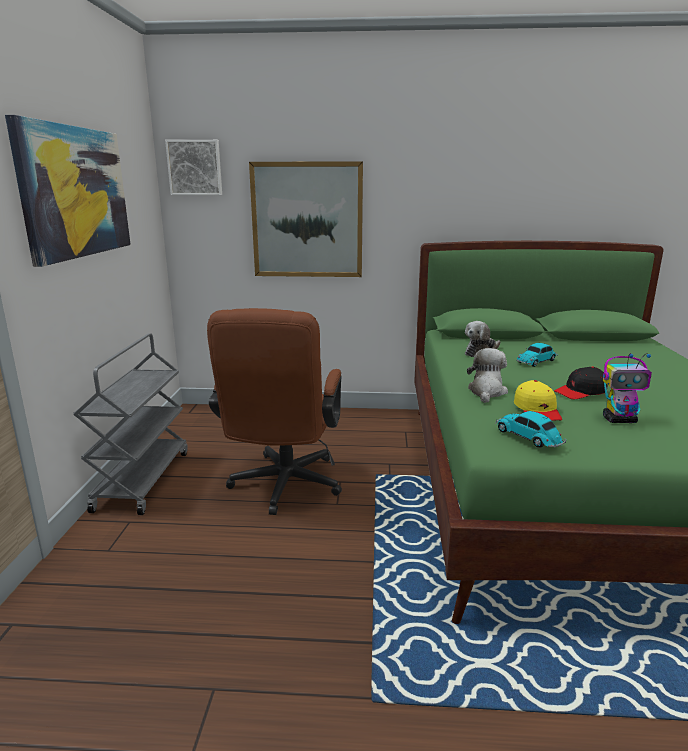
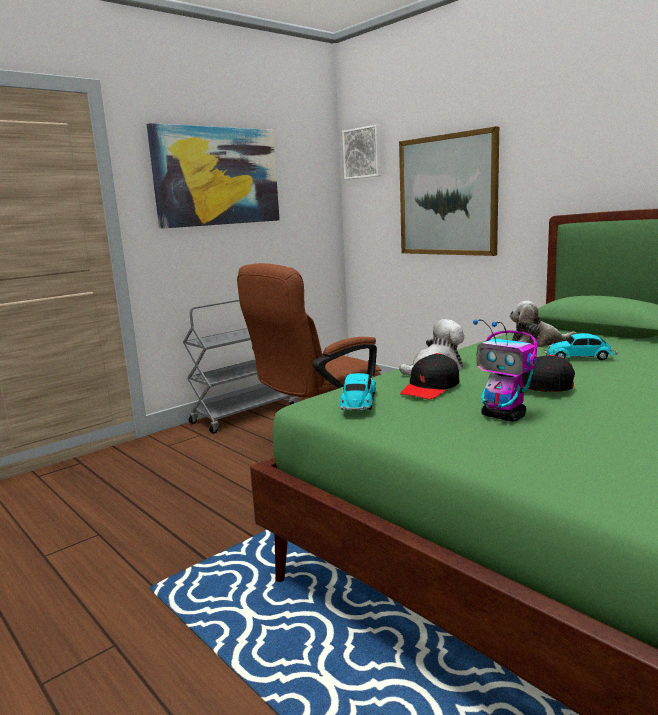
camera: 45 degrees right, 5 degrees down
(537, 410) = (430, 388): yellow cap -> black cap

